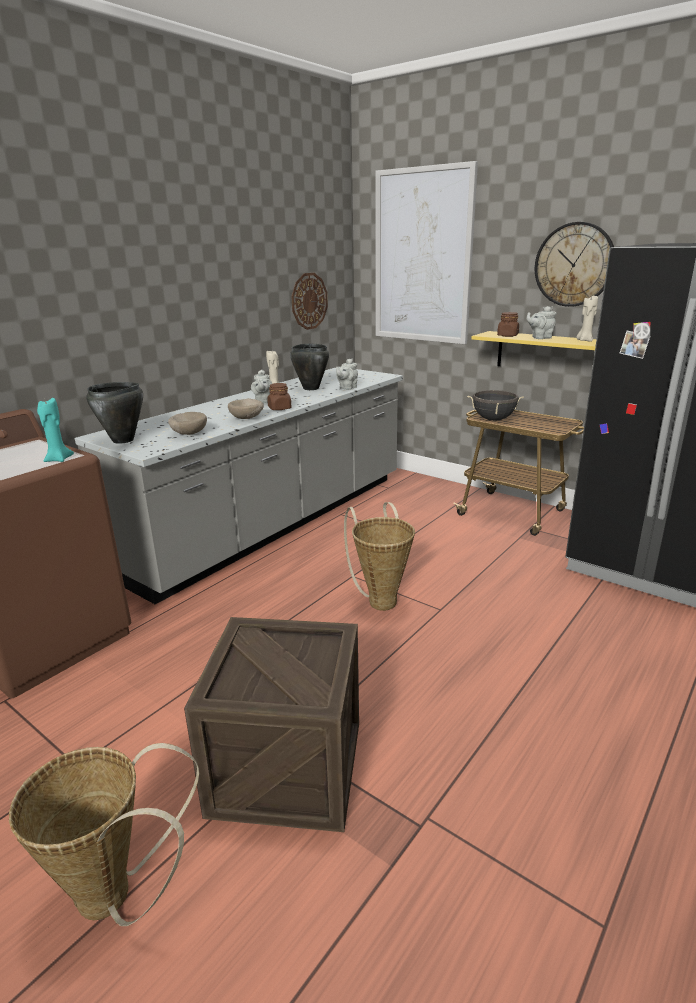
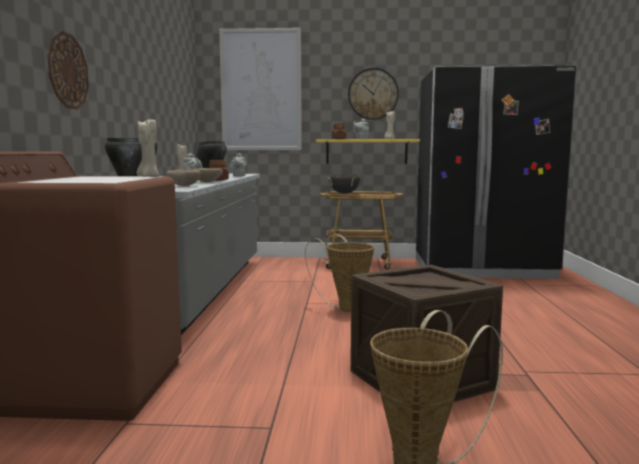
camera: 35 degrees left, 15 degrees down
(58, 459) = (148, 177): turquoise candle -> beige candle
(309, 301) = (182, 116): wall clock -> wall clock (67, 71)

